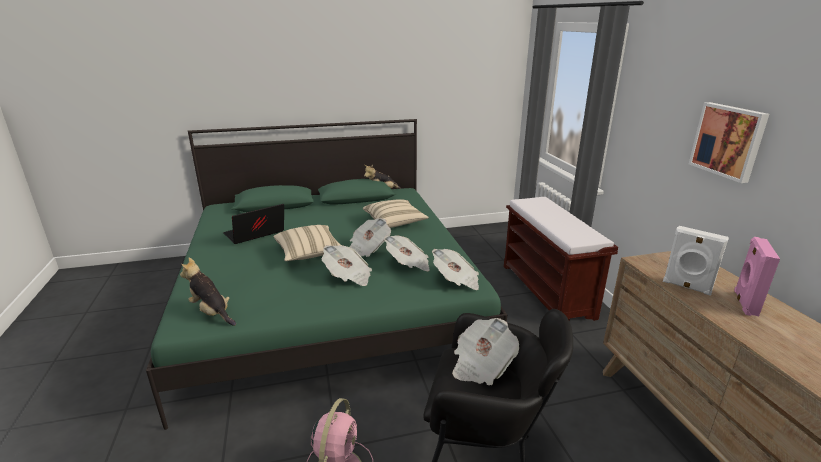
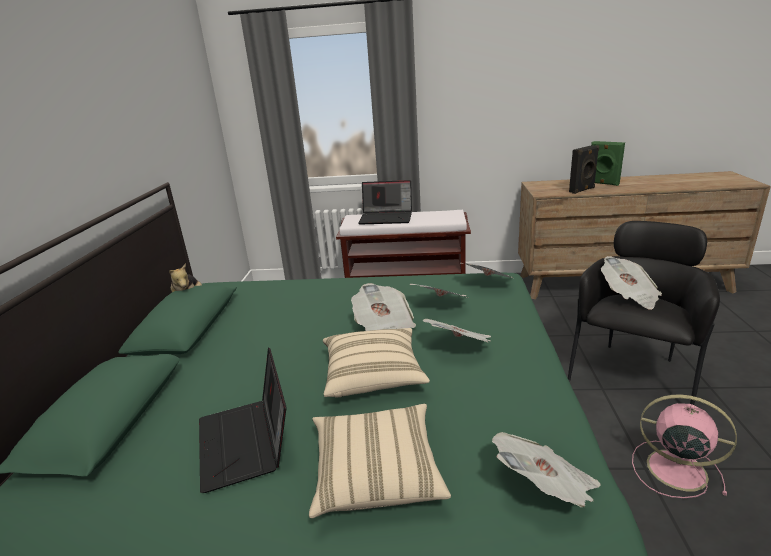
camera: 70 degrees left, 0 degrees up
(212, 312) = (545, 488): plush toy -> newspaper
(395, 222) = (315, 303): beige pillow -> beige pillow (376, 473)
(551, 212) = (387, 217): none -> laptop
(686, 287) = (582, 190): white speaker -> black speaker
(728, 141) = (527, 94): picture -> none
(744, 303) = (603, 183): pink speaker -> green speaker

